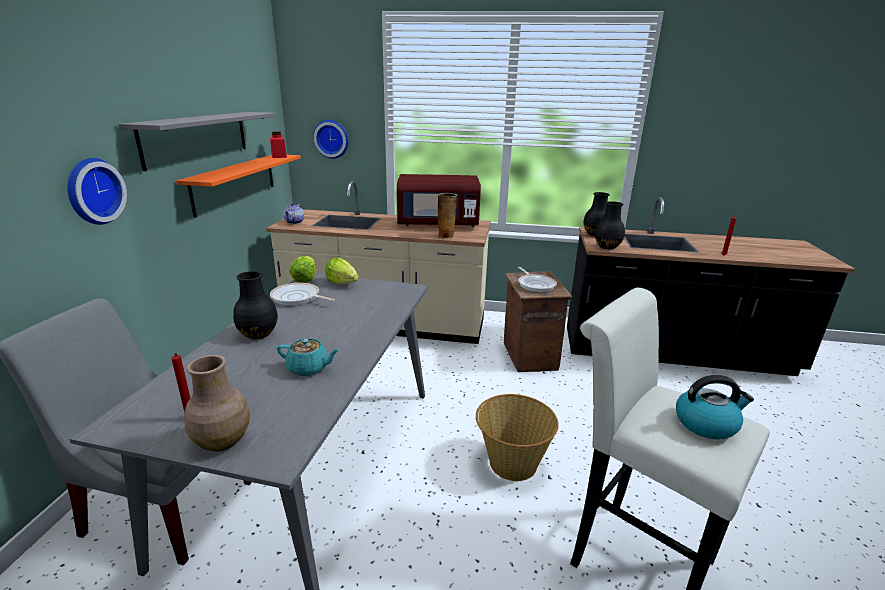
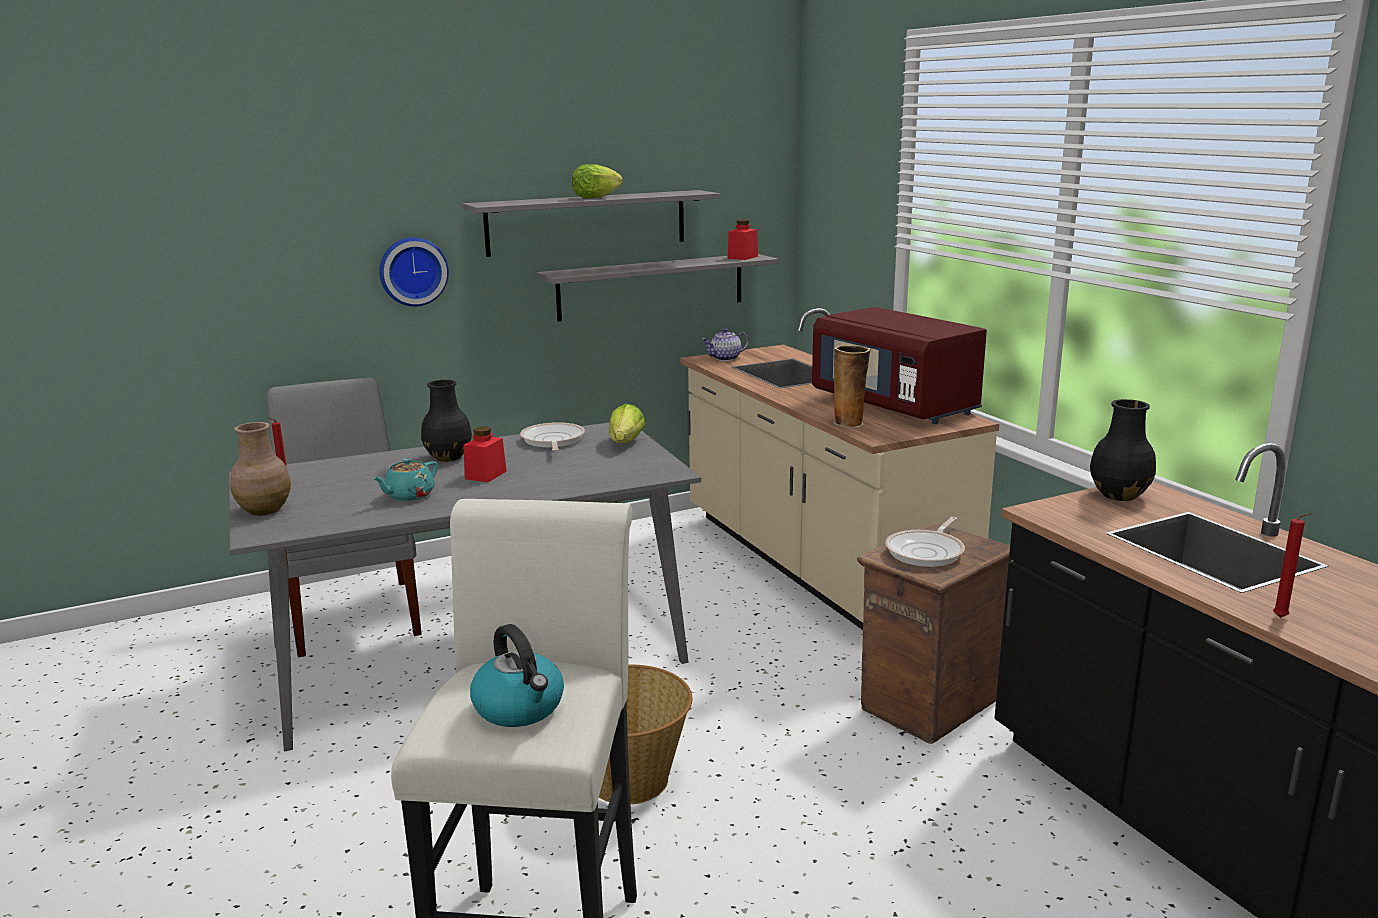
camera: 55 degrees right, 5 degrees down
(235, 182) = (651, 286): orange shelf -> grey shelf
(305, 279) = (605, 427): lettuce -> lettuce (595, 198)
(309, 368) = (409, 495): turquoise teapot -> turquoise teapot turned 60 degrees clockwise
(319, 333) = (485, 475): none -> red jar
(332, 139) = (840, 237): wall clock -> none
(607, 247) = (1059, 517): black vase -> none

